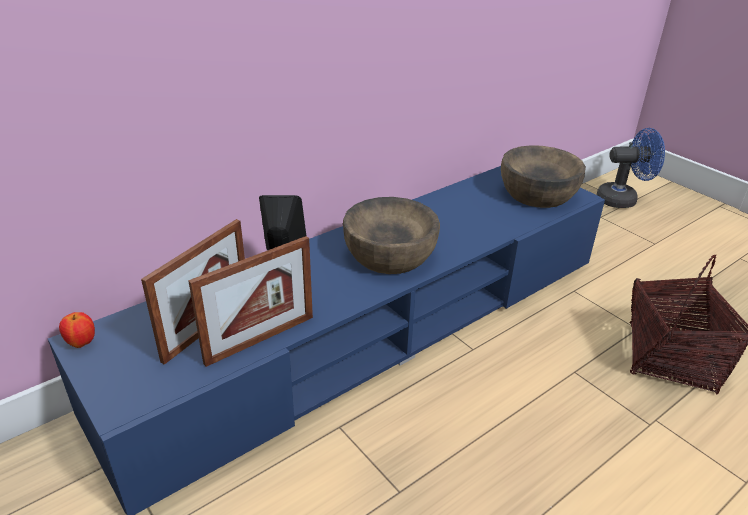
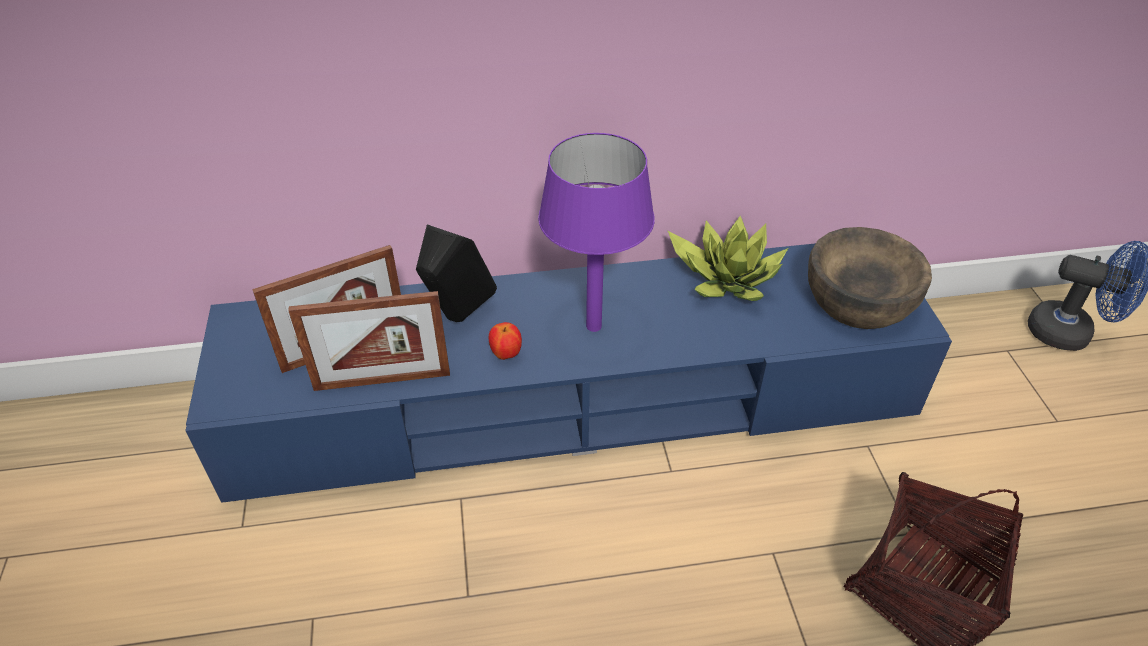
camera: 30 degrees right, 10 degrees up
(81, 343) = (233, 321): apple -> apple (506, 354)
(389, 254) = (593, 325): brown bowl -> purple table lamp
(449, 202) = (726, 276): none -> potted plant

